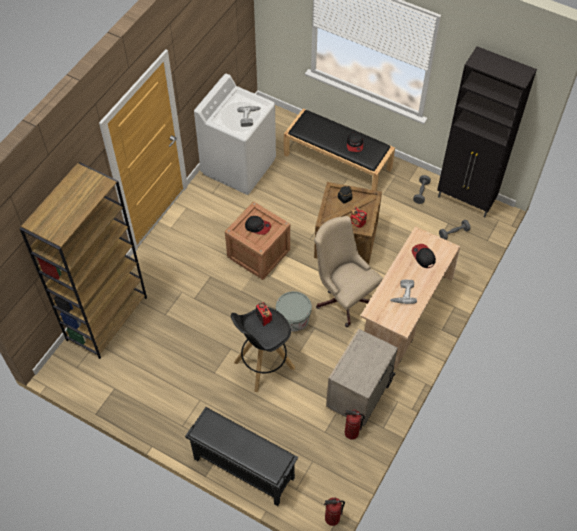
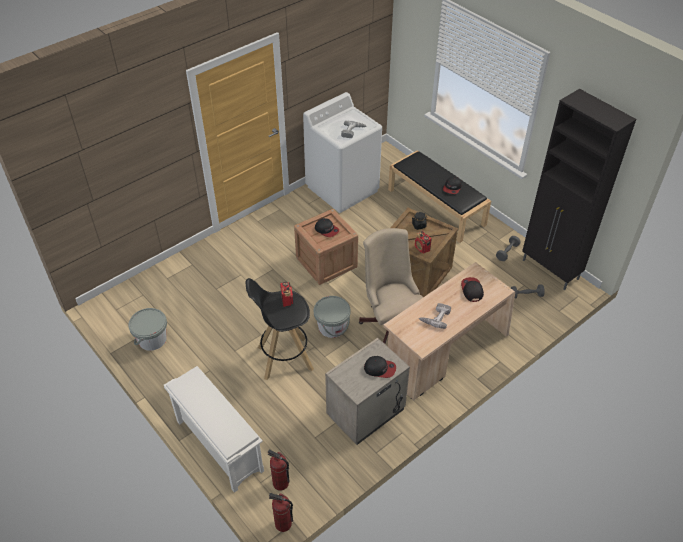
camera: 20 degrees right, 10 degrees down
(107, 318) = (164, 277): brown bookcase -> none
(129, 387) = (152, 339): none -> grey bucket
(242, 468) = (218, 445): black shoe rack -> white shoe rack
(351, 433) = (341, 447): fire extinguisher -> fire extinguisher (280, 483)
(373, 358) = (380, 369): none -> cap

